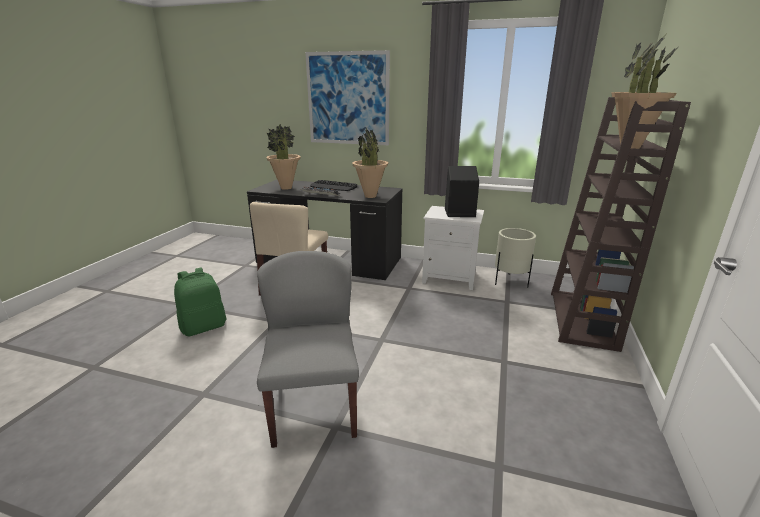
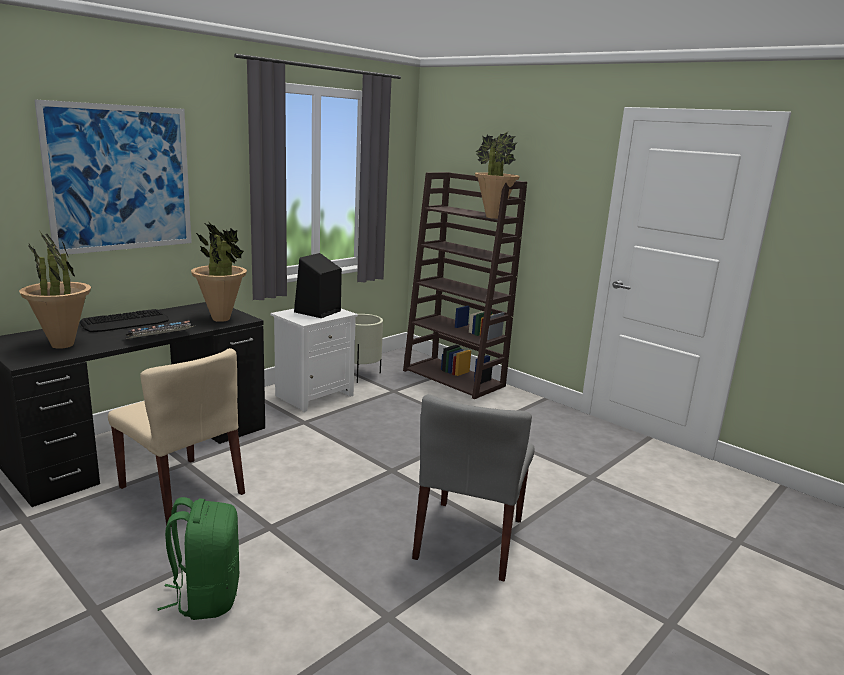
camera: 65 degrees left, 5 degrees down
(314, 405) = (470, 539): grey chair -> grey chair turned 90 degrees counterclockwise

